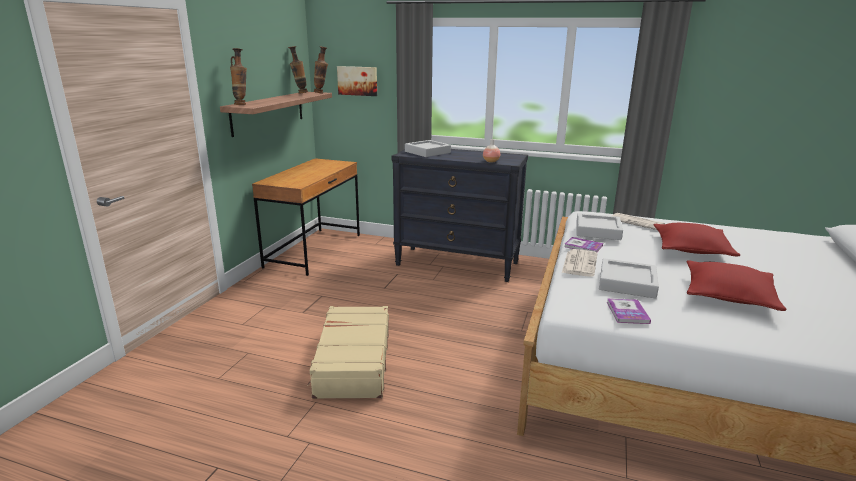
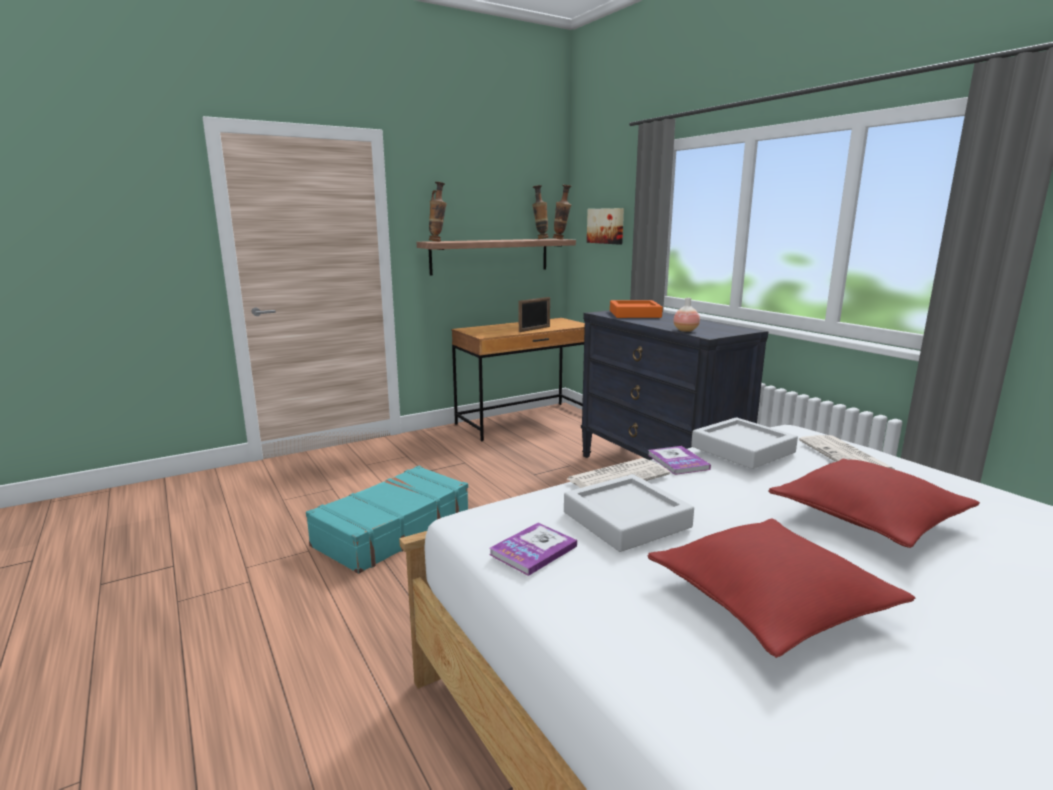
camera: 40 degrees right, 5 degrees down
(322, 172) = (534, 329): none -> picture frame
(353, 362) = (392, 530): beige suitcase -> turquoise suitcase
(427, 152) = (634, 314): grey tray -> orange tray

